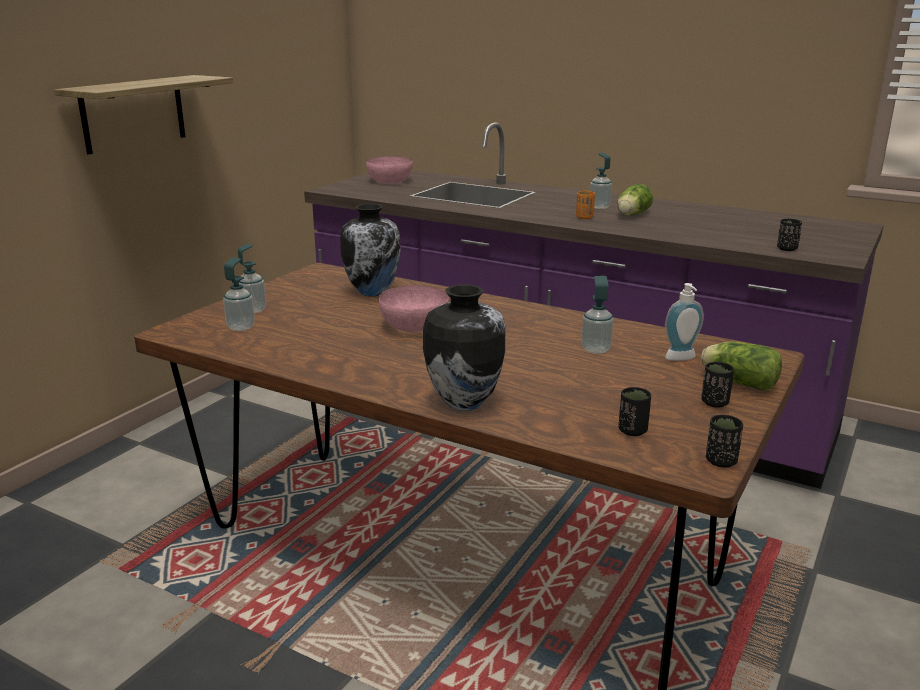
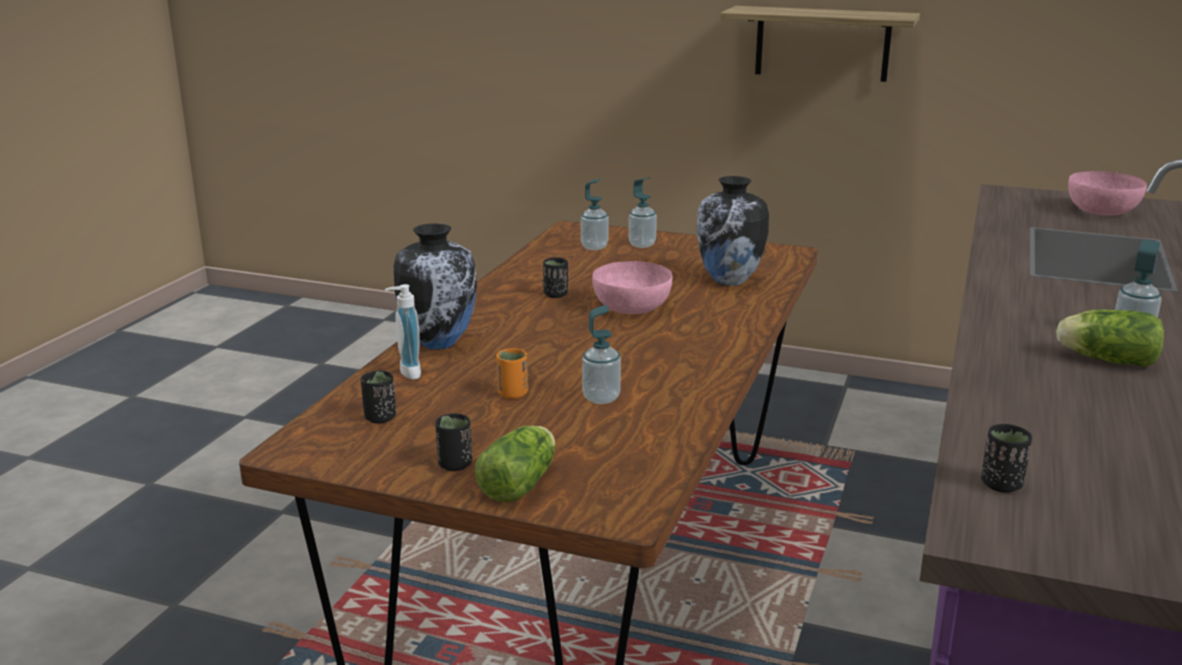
camera: 80 degrees right, 0 degrees up
(584, 217) = (1039, 327): orange cup -> orange cup (512, 394)
(682, 359) = (589, 449): soap dispenser -> soap dispenser (406, 373)
(721, 461) = (310, 461): black cup -> black cup (555, 294)

